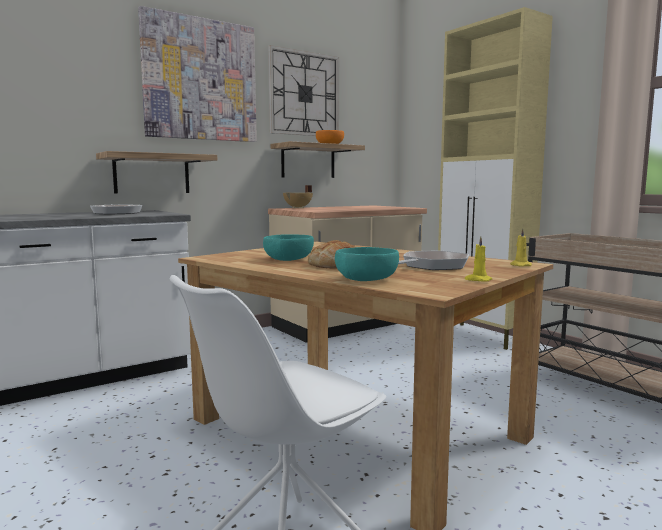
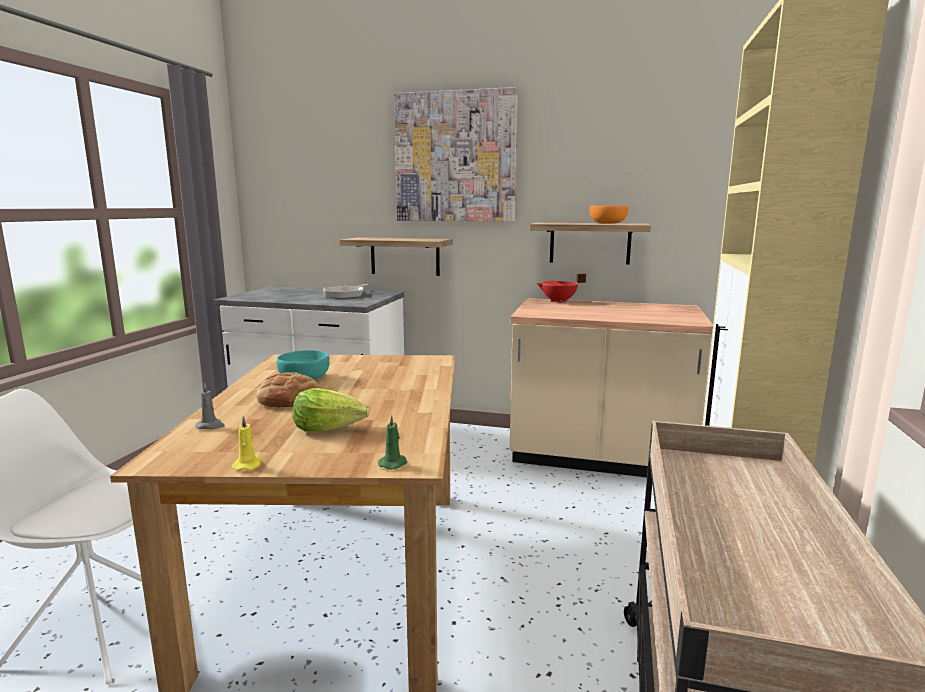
camera: 50 degrees right, 5 degrees up
(298, 208) = (559, 301): beige cooking pot -> red cooking pot
(304, 94) = (589, 157): wall clock -> none
(367, 279) = (210, 426): turquoise bowl -> grey candle
(431, 266) = (329, 429): frying pan -> lettuce
(519, 265) = (393, 463): yellow candle -> green candle

